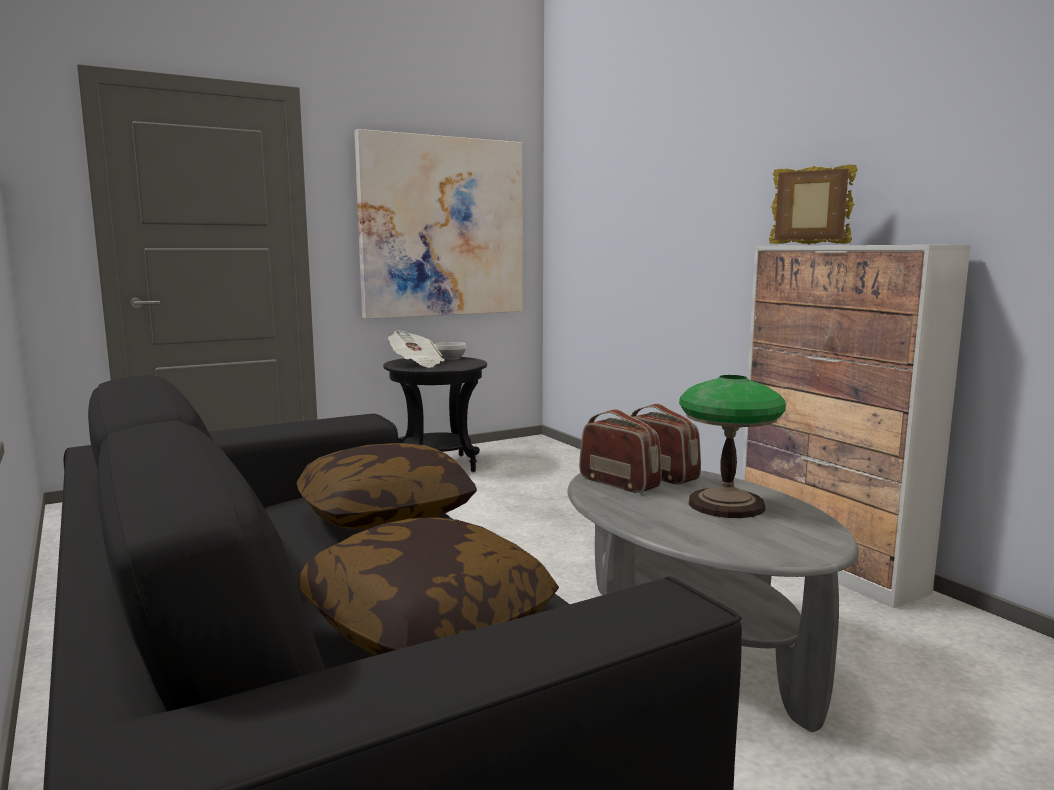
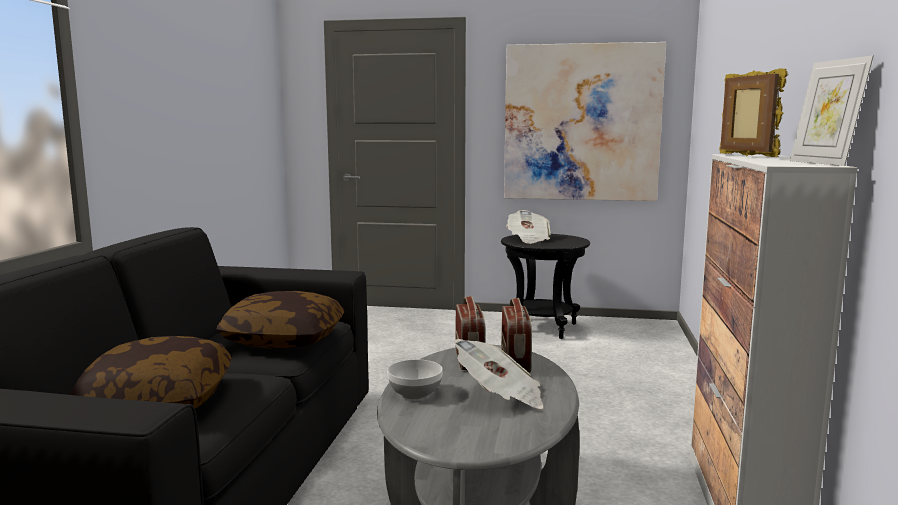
camera: 40 degrees right, 0 degrees up
(451, 358) = (568, 237): bowl -> bowl (415, 393)
(727, 504) = (500, 397): table lamp -> newspaper
(923, 244) = (823, 163): none -> picture frame

